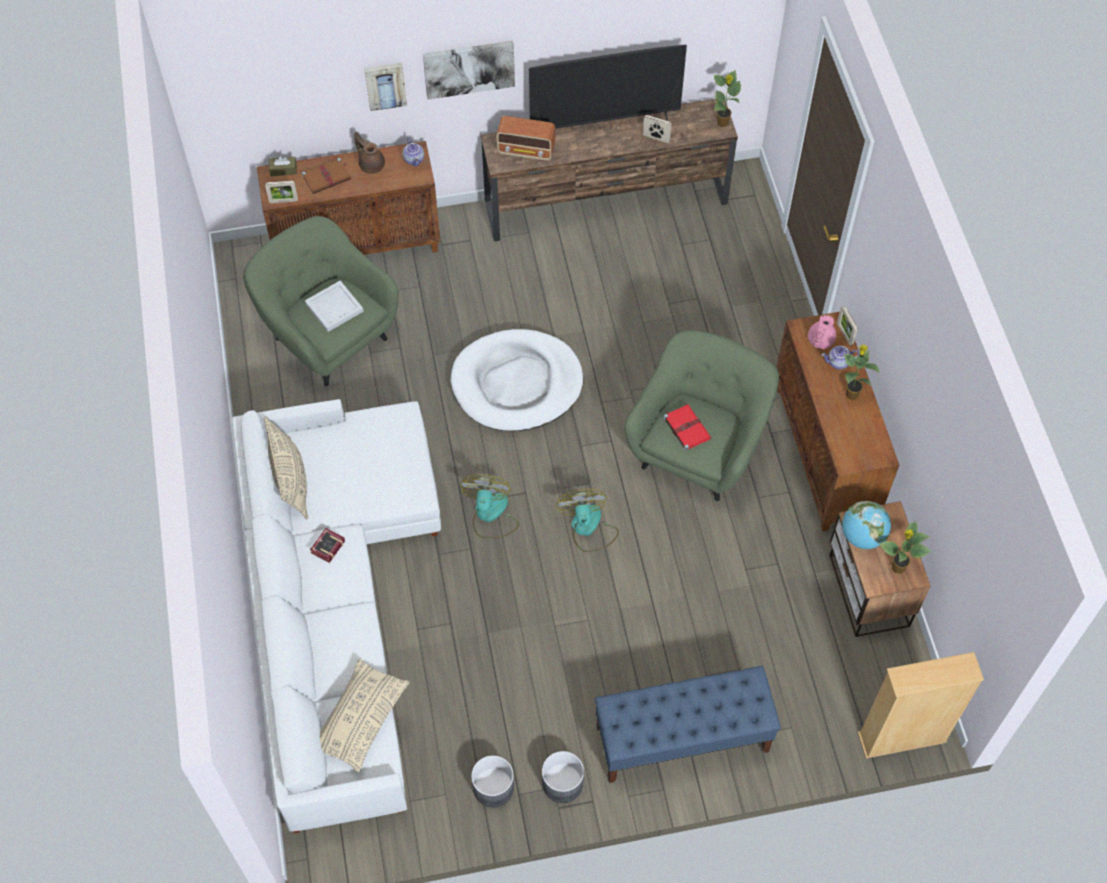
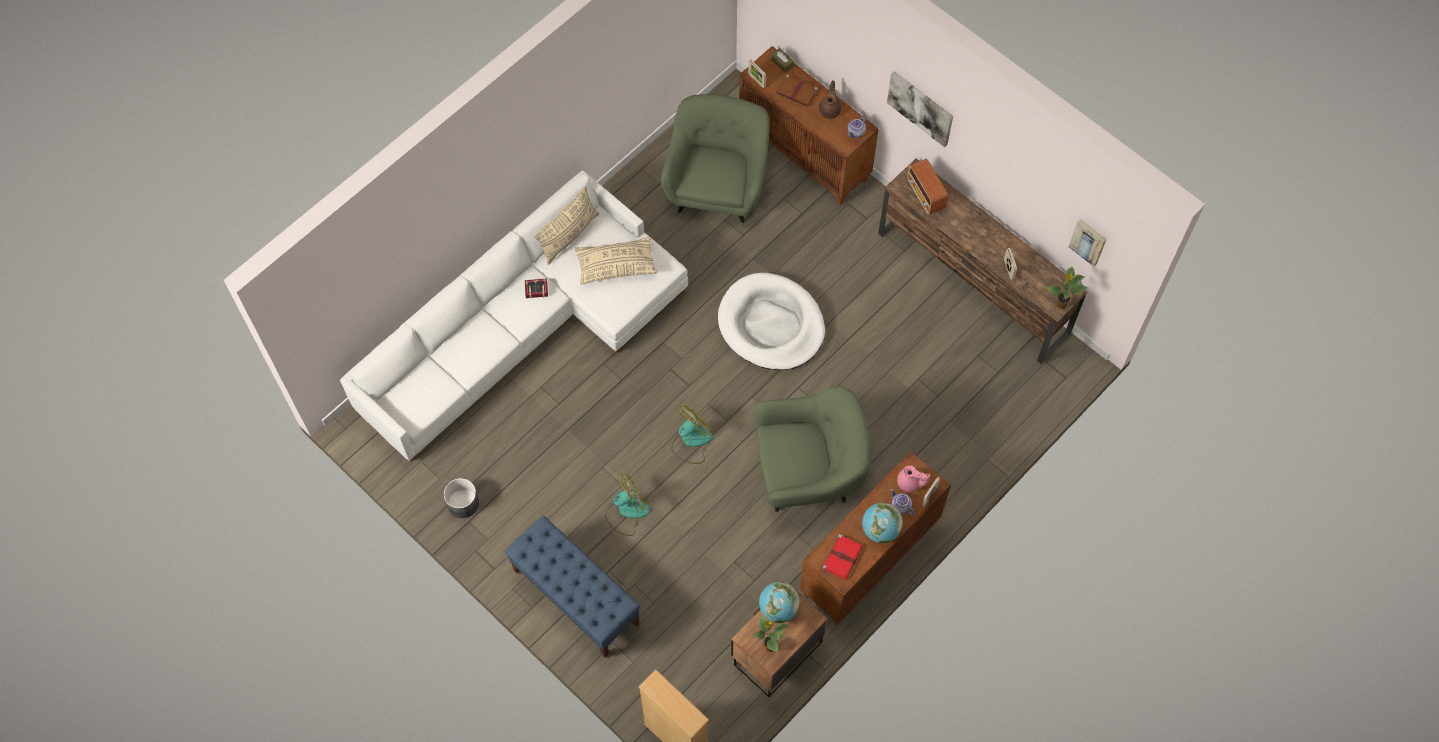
camera: 55 degrees right, 5 degrees up
(334, 307) = (717, 170): white tray -> none
(360, 720) = (432, 388): beige pillow -> beige pillow (616, 265)
(385, 85) = (865, 69): picture -> picture (1088, 241)
(490, 515) = (656, 375): fan -> fan (627, 512)
(562, 783) = (494, 542): grey planter -> none
(604, 124) = (992, 229): television -> none
(686, 427) = (790, 446): red book -> red book (842, 557)
(819, 340) = (910, 483): pink teapot -> pink teapot turned 150 degrees counterclockwise
(851, 393) = (880, 530): potted plant -> globe

